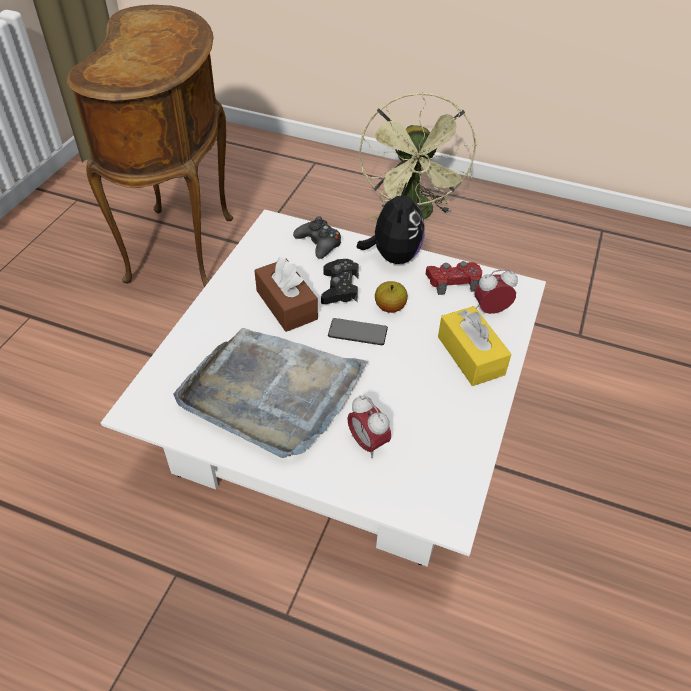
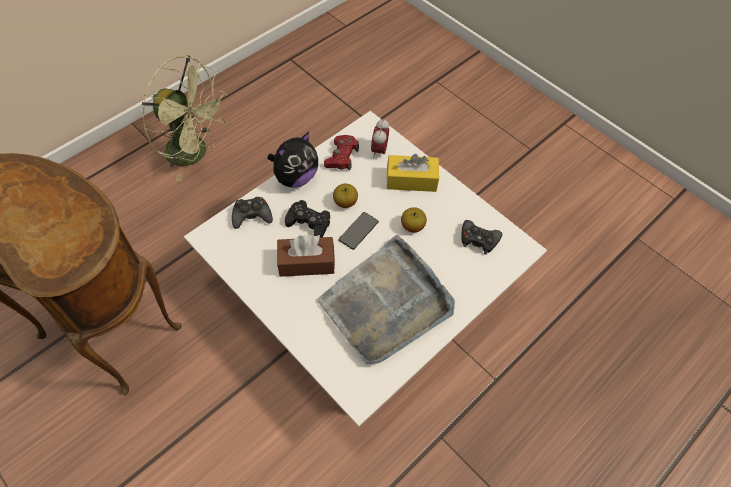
camera: 65 degrees left, 10 degrees up
(367, 443) = (453, 265): alarm clock -> none
(393, 256) = (295, 177): plush toy -> plush toy turned 105 degrees clockwise
(399, 380) = (412, 226): none -> apple
(427, 458) = (478, 240): none -> black game controller

